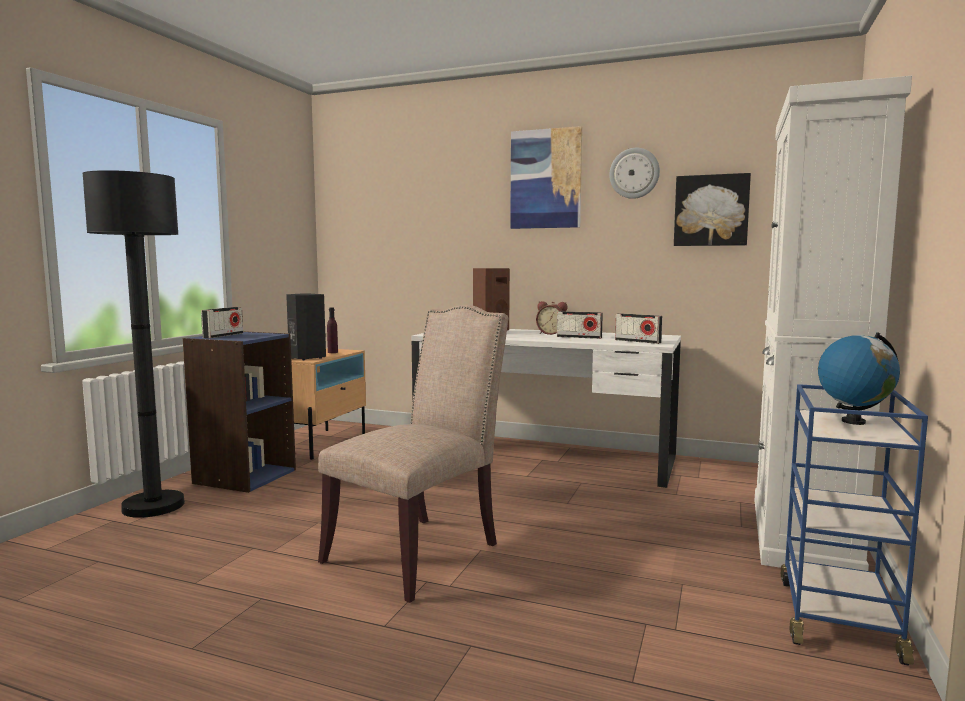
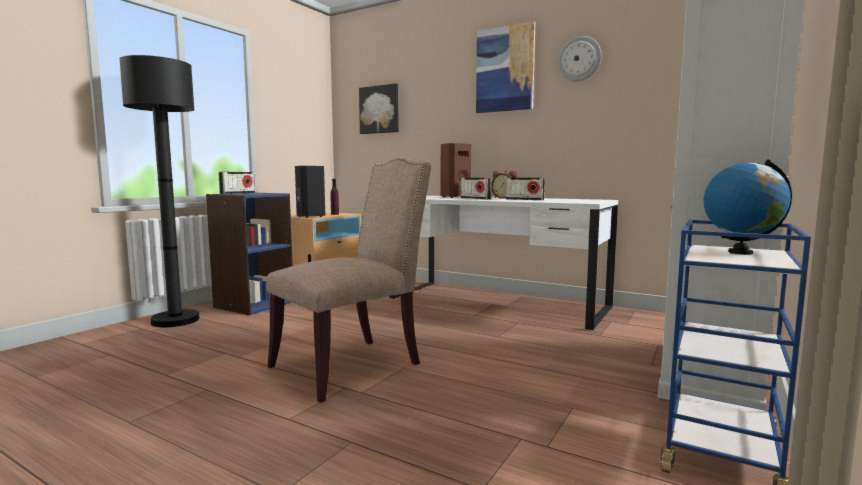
camera: 10 degrees right, 0 degrees up
(637, 341) = (572, 201): radio -> radio (475, 198)
(711, 210) = (647, 87): picture -> picture (380, 109)

